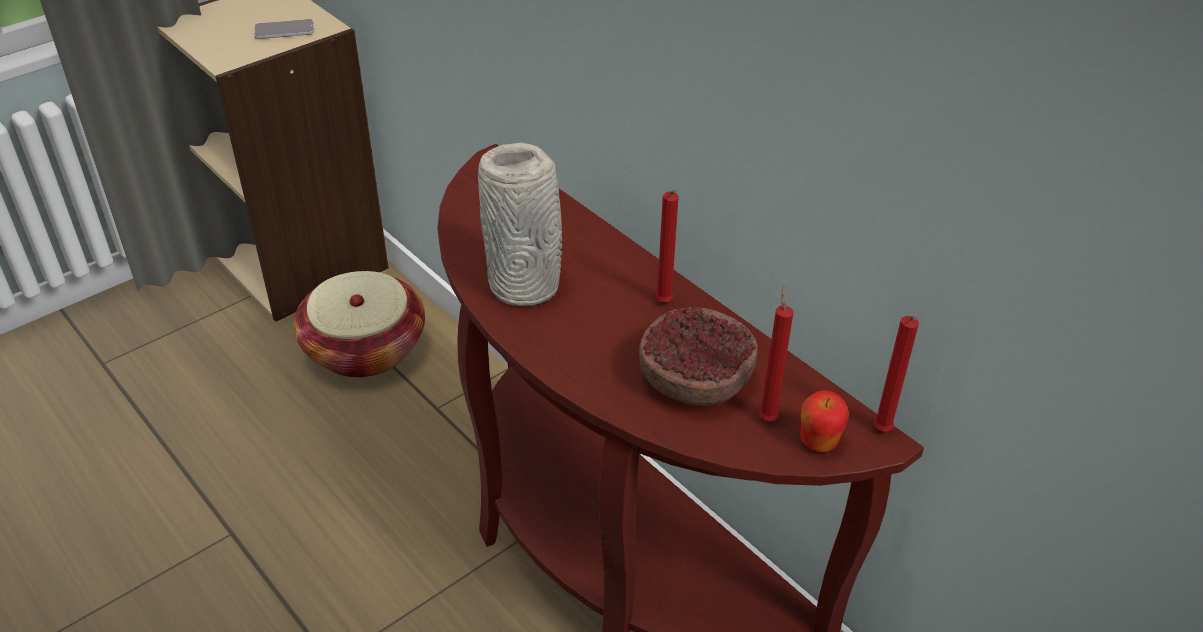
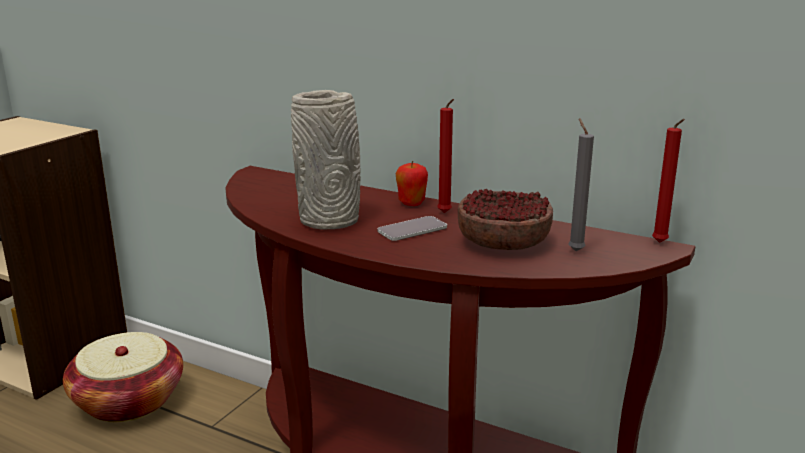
camera: 20 degrees left, 20 degrees down
(284, 30) = (36, 135): phone -> phone (412, 230)
(767, 417) = (574, 250): red candle -> grey candle
(818, 442) = (623, 255): apple -> apple (411, 203)

